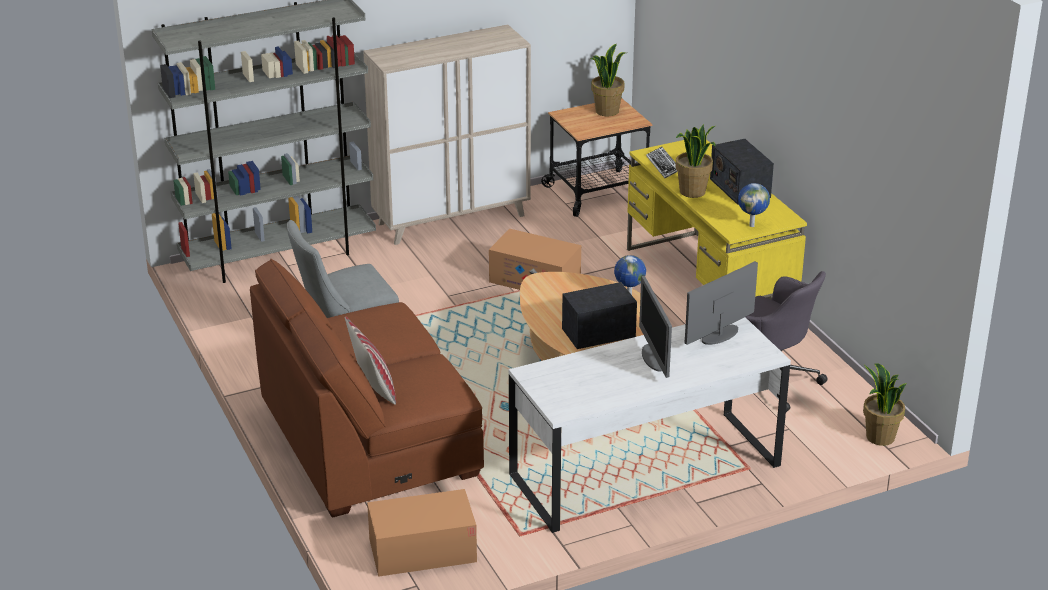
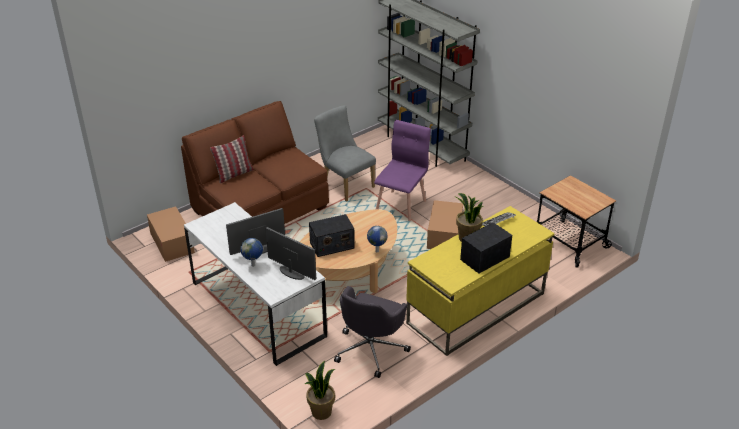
camera: 75 degrees right, 5 degrees up
(439, 302) = (401, 205): none -> purple chair
(452, 219) = (496, 193): beige cabinet -> none
(599, 332) = (331, 245): radio -> radio turned 105 degrees clockwise
(606, 111) = (590, 197): potted plant -> none
(752, 225) = (434, 269): globe -> globe (253, 265)

